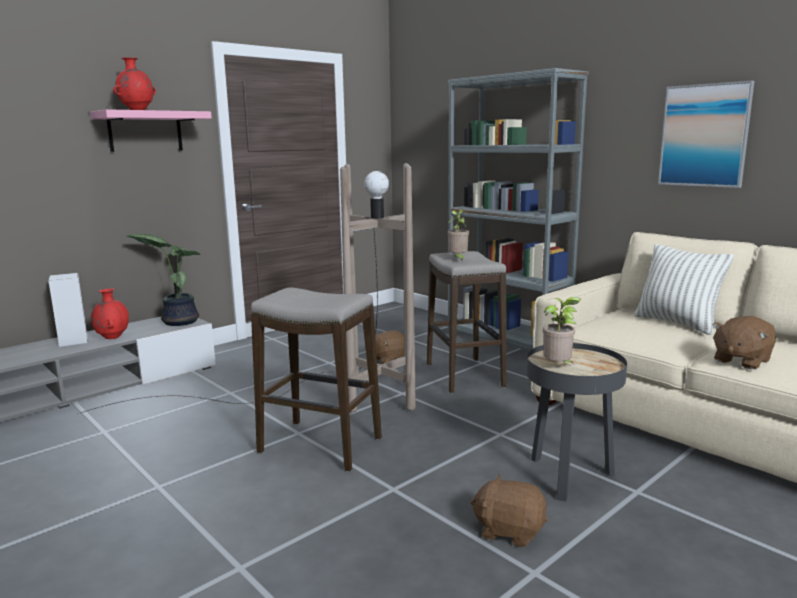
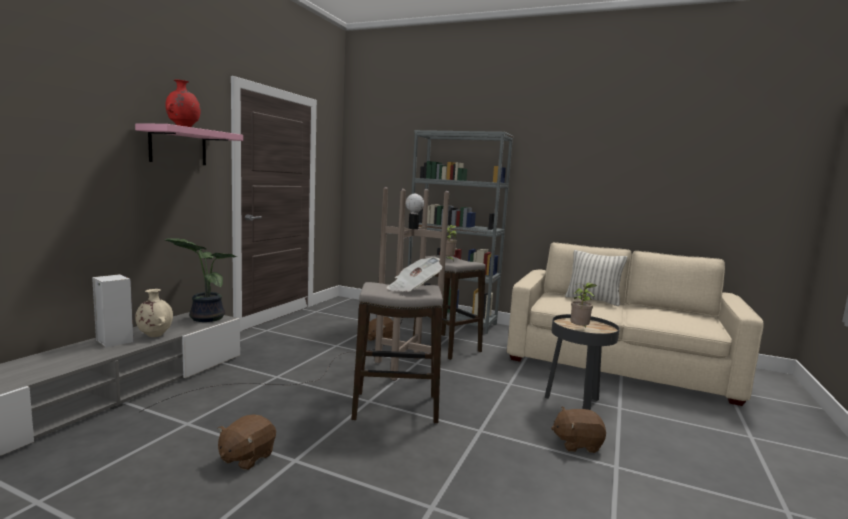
camera: 25 degrees left, 5 degrees down
(112, 337) = (154, 335): red vase -> beige vase
(328, 297) = (413, 288): none -> newspaper
(704, 135) = (591, 183): picture -> none
(741, 360) = (652, 320): brown plush toy -> brown plush toy (246, 457)

